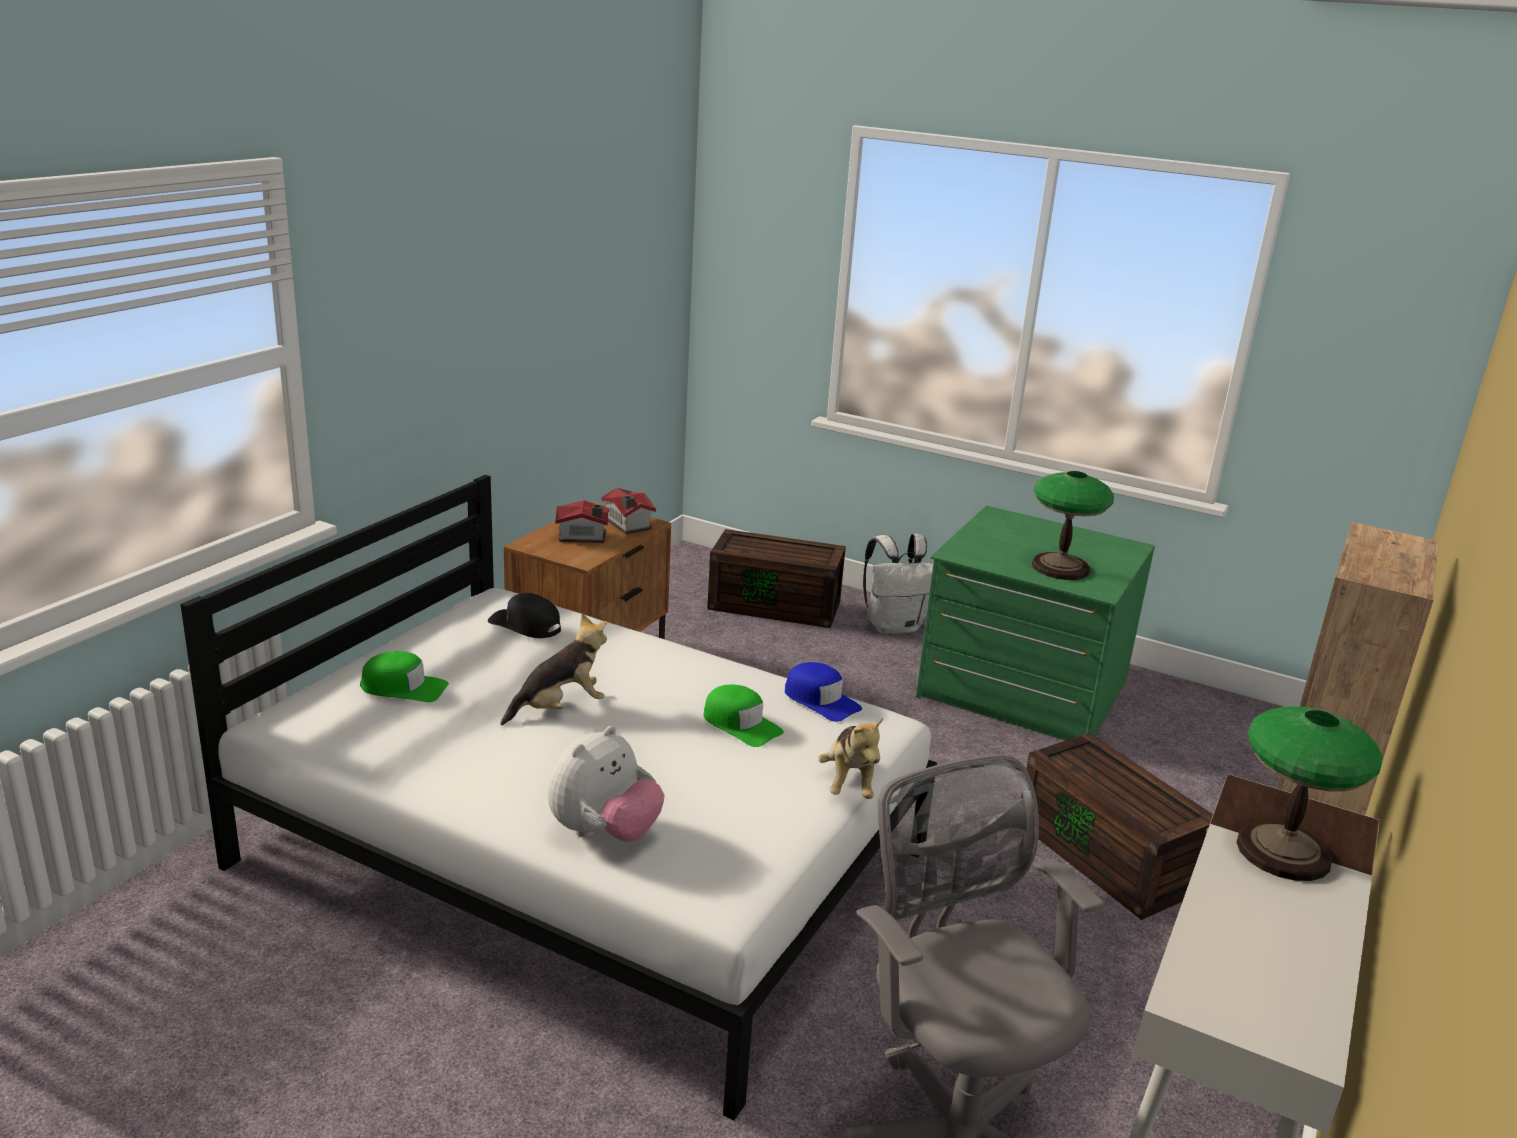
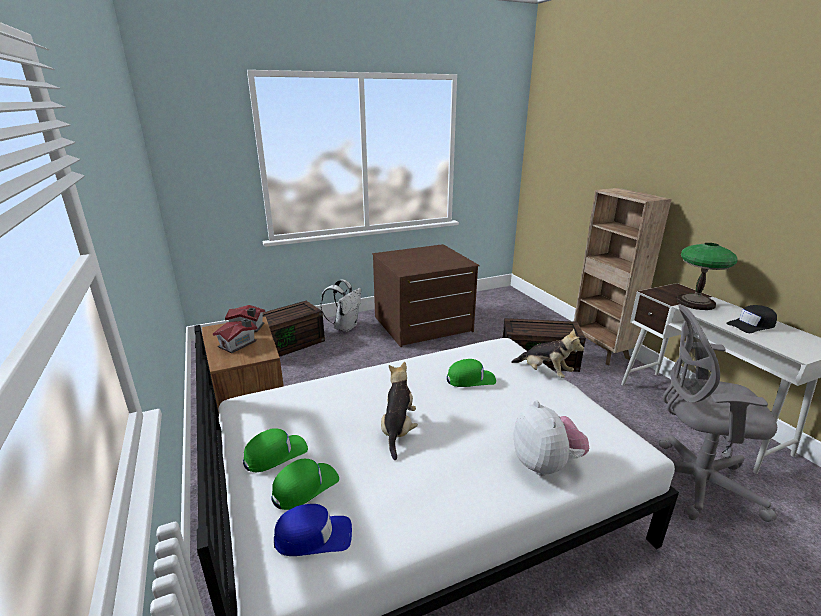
camera: 50 degrees left, 0 degrees up
(435, 652) = (275, 454): none -> green cap
(525, 625) = (294, 404): black cap -> black cap (751, 325)
(821, 700) = (469, 351): blue cap -> blue cap (313, 536)
(1021, 691) = (423, 325): green dresser -> brown dresser
(1061, 568) = (441, 261): table lamp -> none

